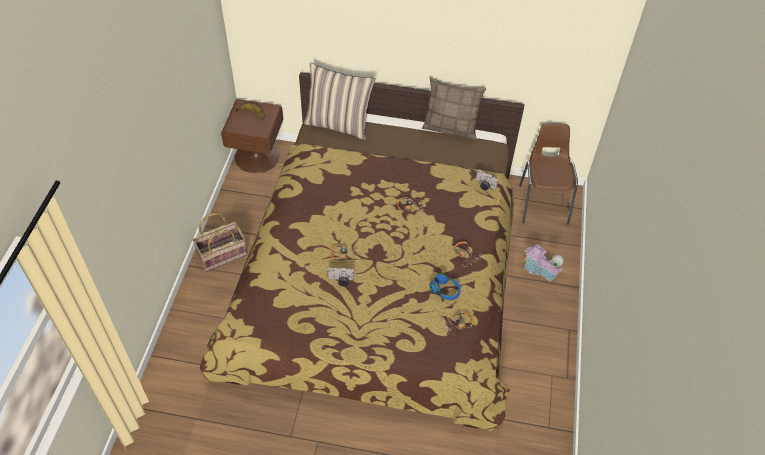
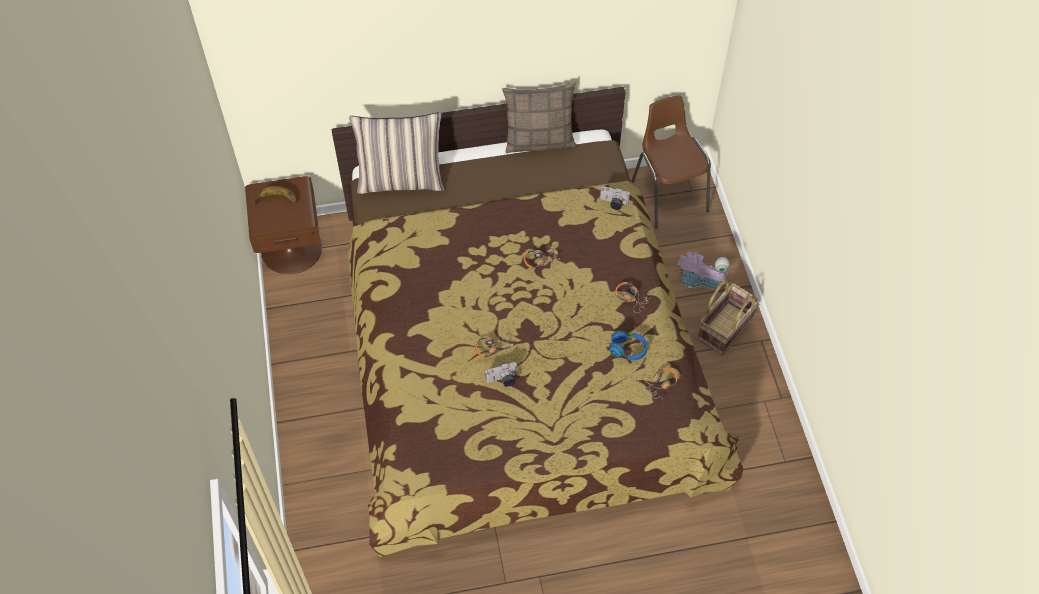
camera: 20 degrees left, 5 degrees up
(222, 254) = (312, 393): basket -> basket (724, 328)

